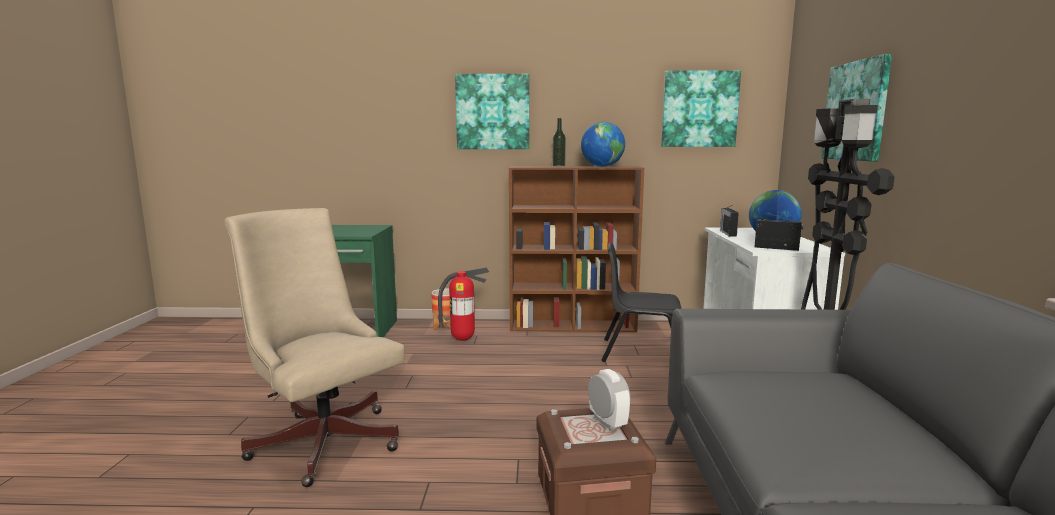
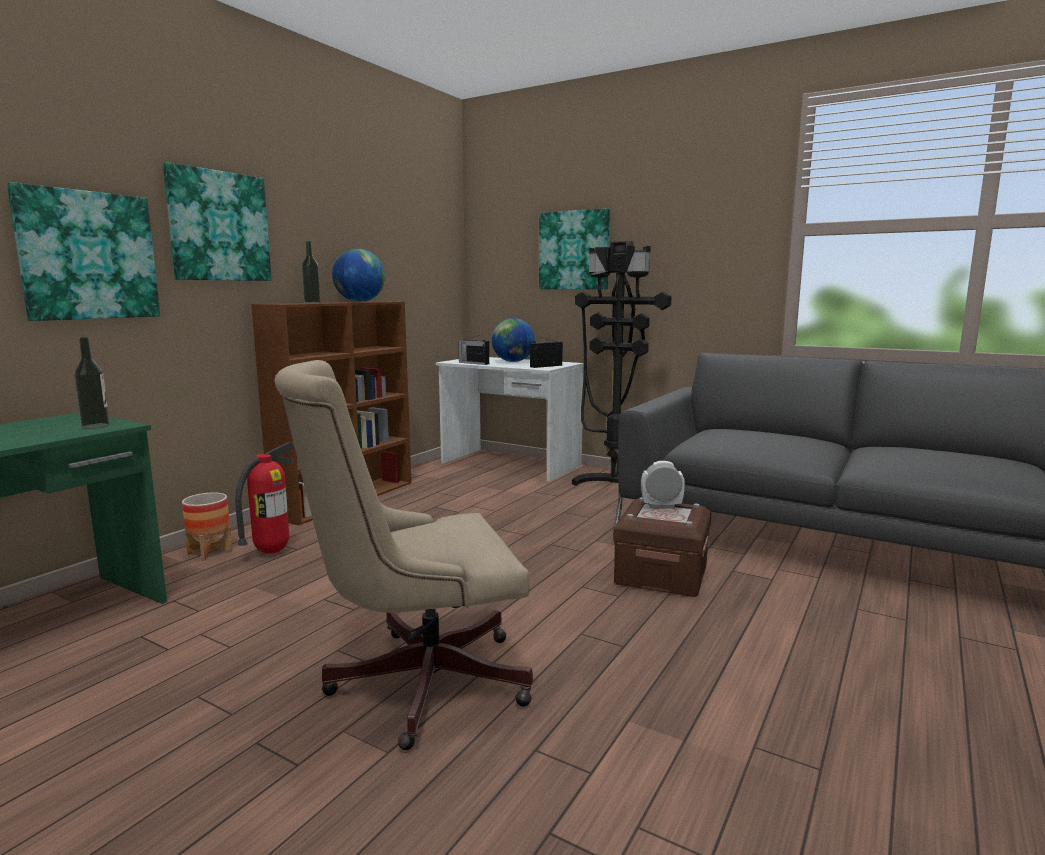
camera: 60 degrees left, 0 degrees up
(358, 232) = (95, 426): none -> bottle
(642, 353) = (456, 494): black chair -> none
(699, 109) = (413, 241): picture -> picture (88, 256)

